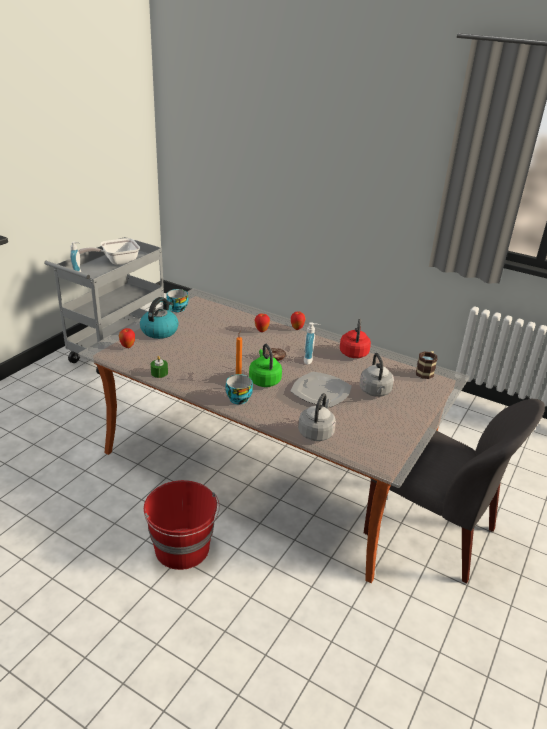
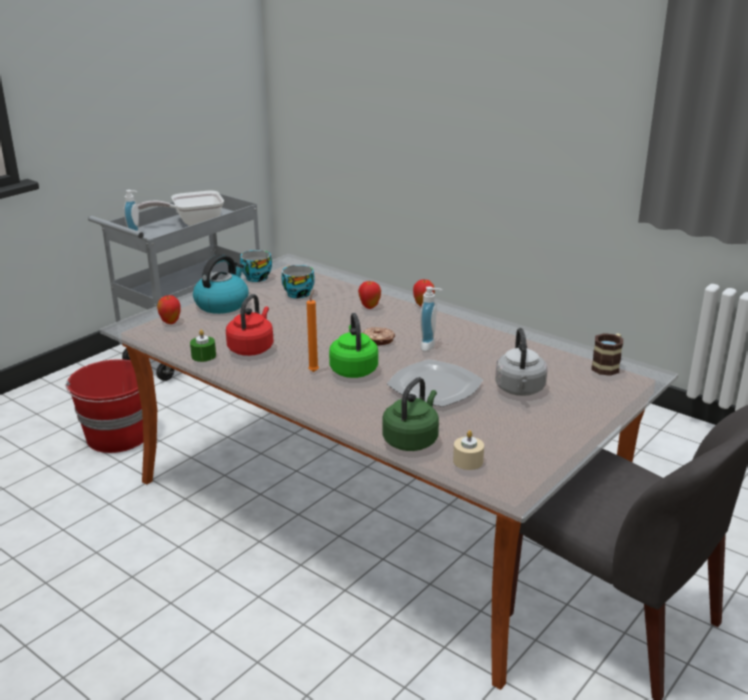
camera: 10 degrees right, 5 degrees down
(183, 549) = (221, 618): red bucket -> red bucket (118, 437)
(238, 398) = (307, 391): cup -> cup (298, 293)
(316, 432) = (412, 440): grey kettle -> green kettle
(354, 352) = (501, 338): red kettle -> red kettle (252, 348)
(356, 446) = (468, 461): none -> beige candle

